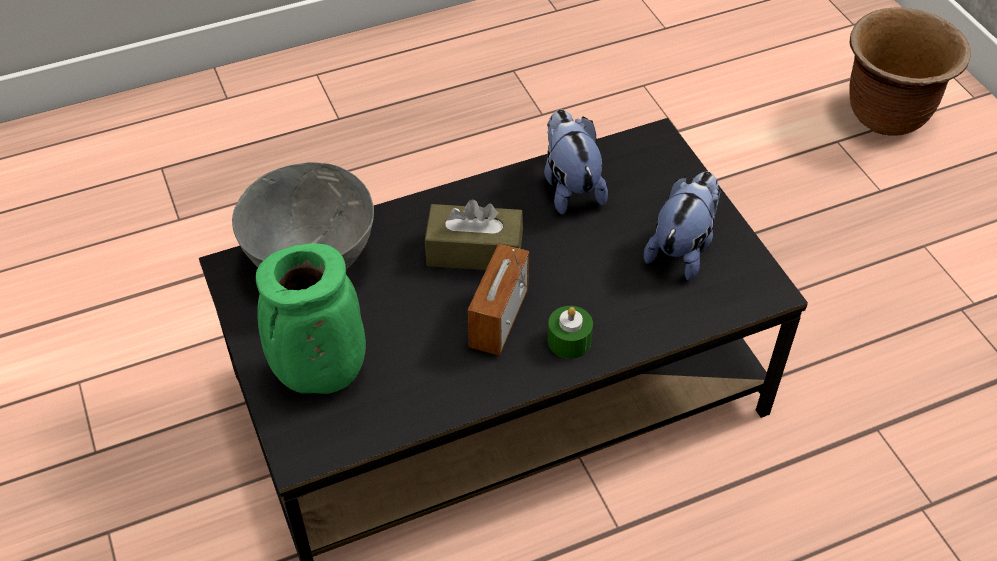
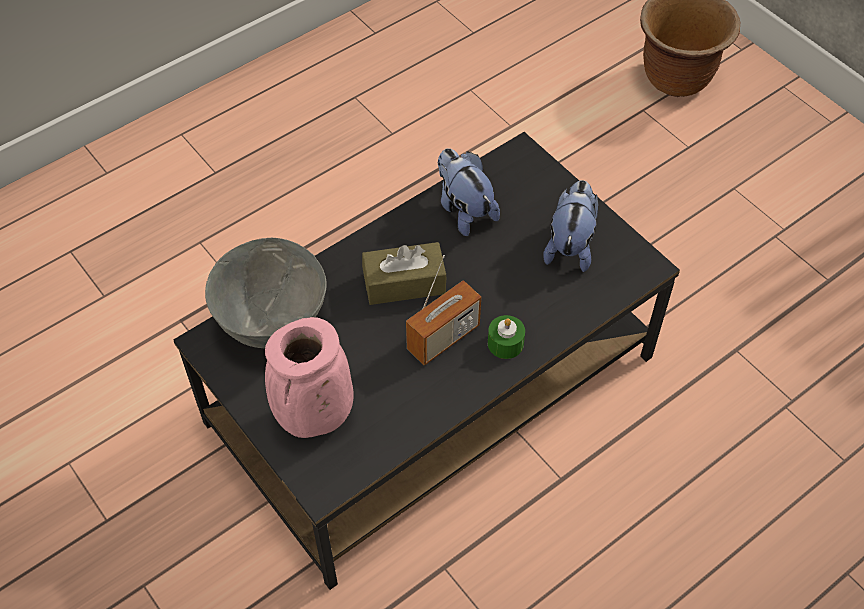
camera: 15 degrees left, 5 degrees up
(319, 376) = (314, 420): green vase -> pink vase
(498, 319) = (443, 338): radio -> radio turned 135 degrees counterclockwise

